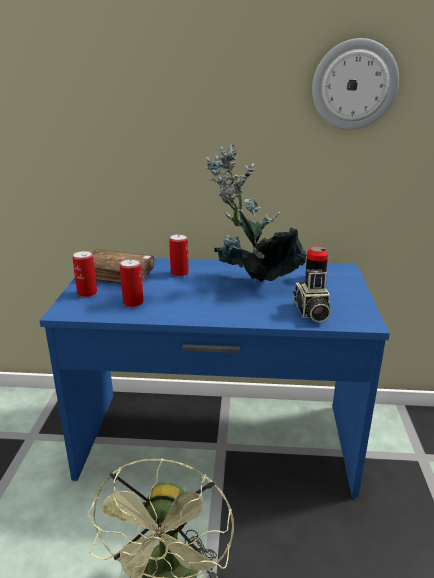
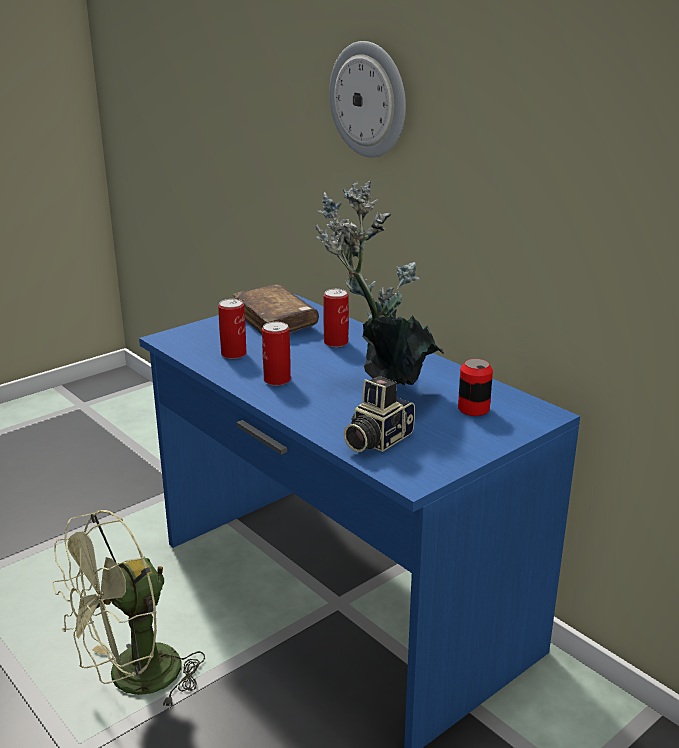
camera: 45 degrees right, 0 degrees up
(87, 293) = (216, 329): can -> can (277, 380)
(354, 85) = (593, 119): wall clock -> wall clock (369, 100)

